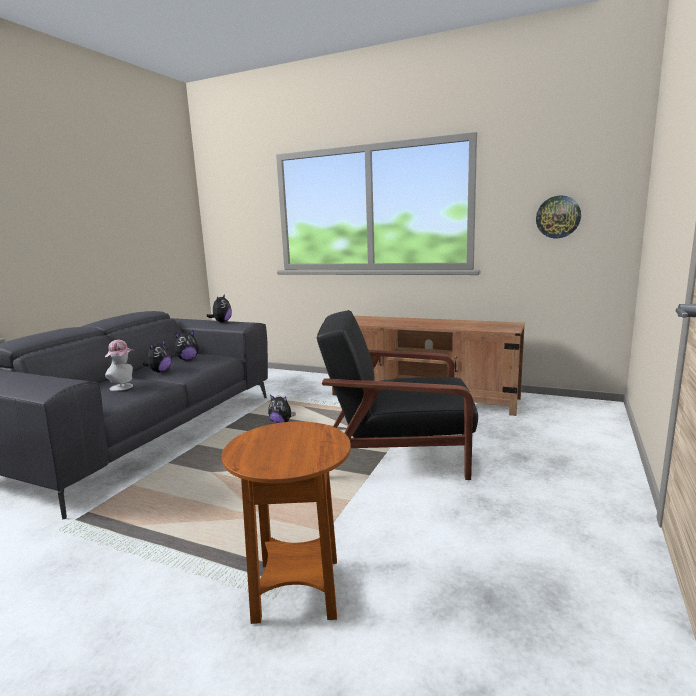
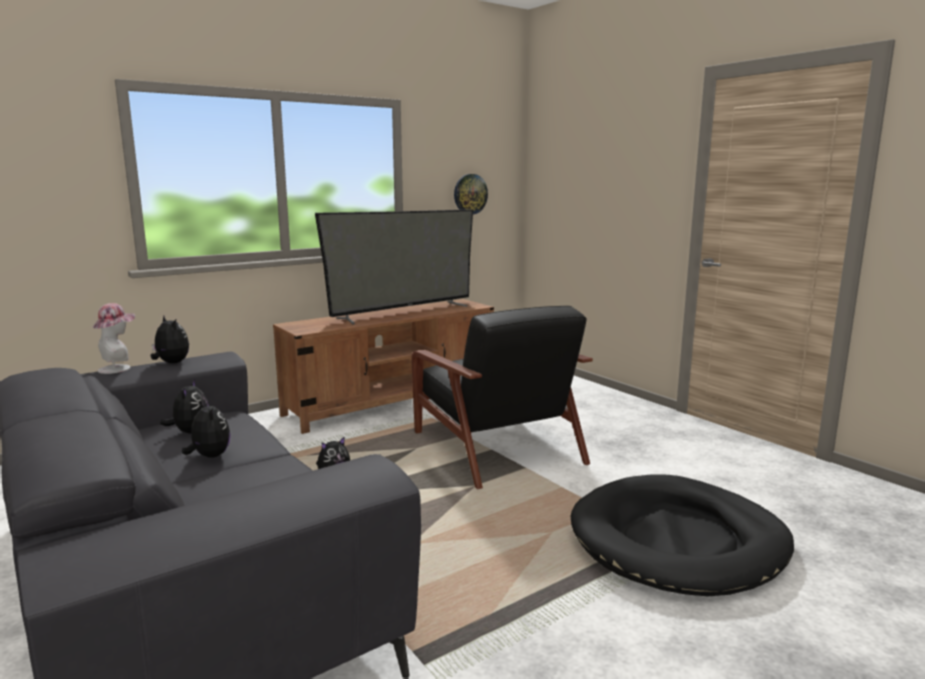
camera: 60 degrees left, 0 degrees up
(124, 387) = (259, 482): hat -> hat (118, 368)
(298, 590) = (678, 541): brown side table -> black dog bed
(397, 452) = (495, 445): black armchair -> black armchair turned 60 degrees counterclockwise
(437, 323) = (403, 312): none -> television

